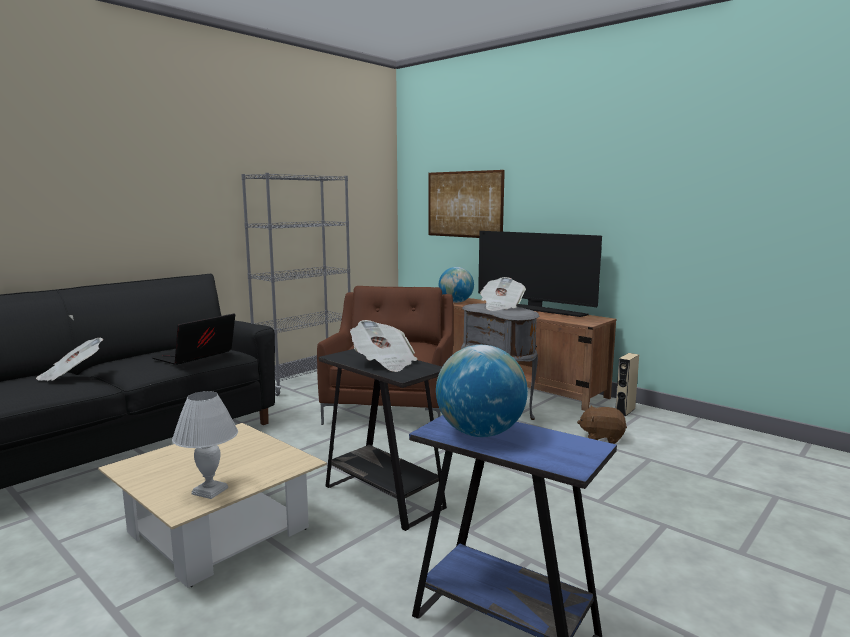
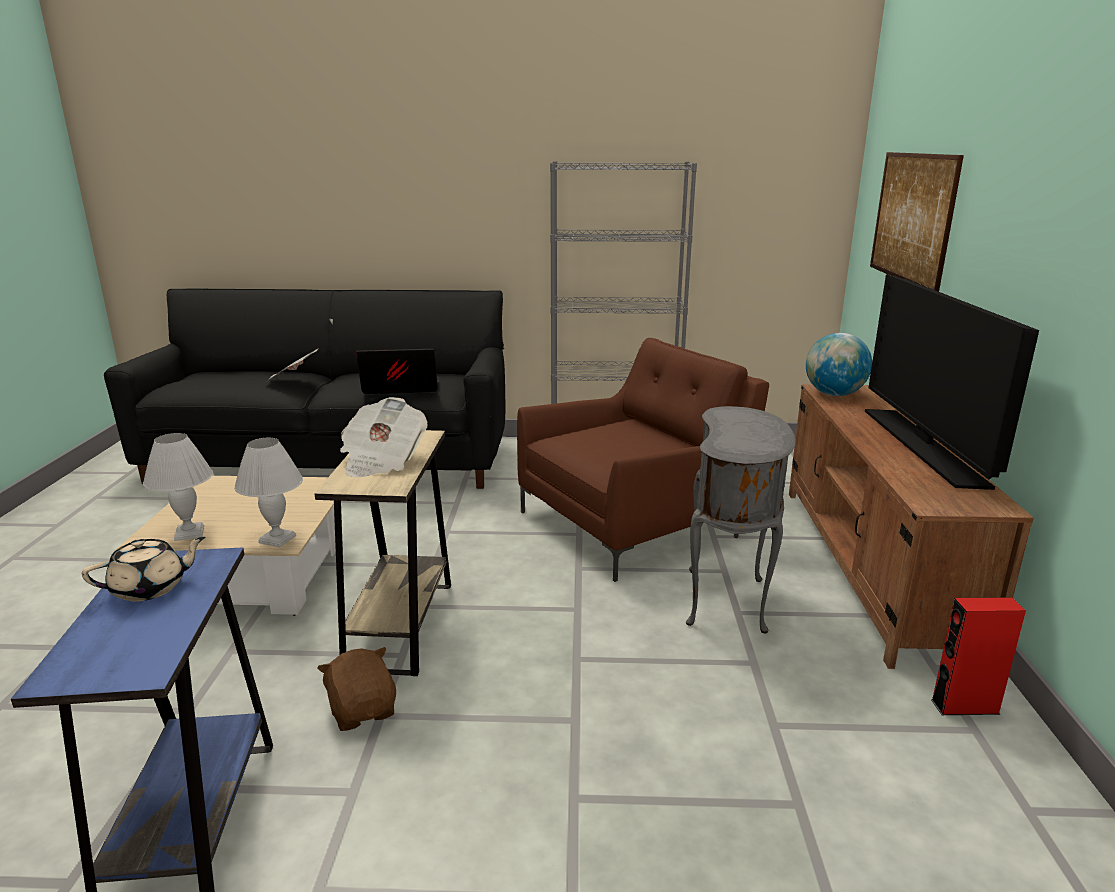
camera: 50 degrees right, 10 degrees up
(290, 463) = (277, 539): none -> white table lamp
(383, 497) = (400, 625): black side table -> beige side table
(480, 433) = (151, 588): globe -> beige teapot
(501, 307) = (760, 425): newspaper -> none
(602, 437) = (806, 721): brown plush toy -> brown plush toy (363, 710)
(625, 411) = (964, 706): beige speaker -> red speaker

